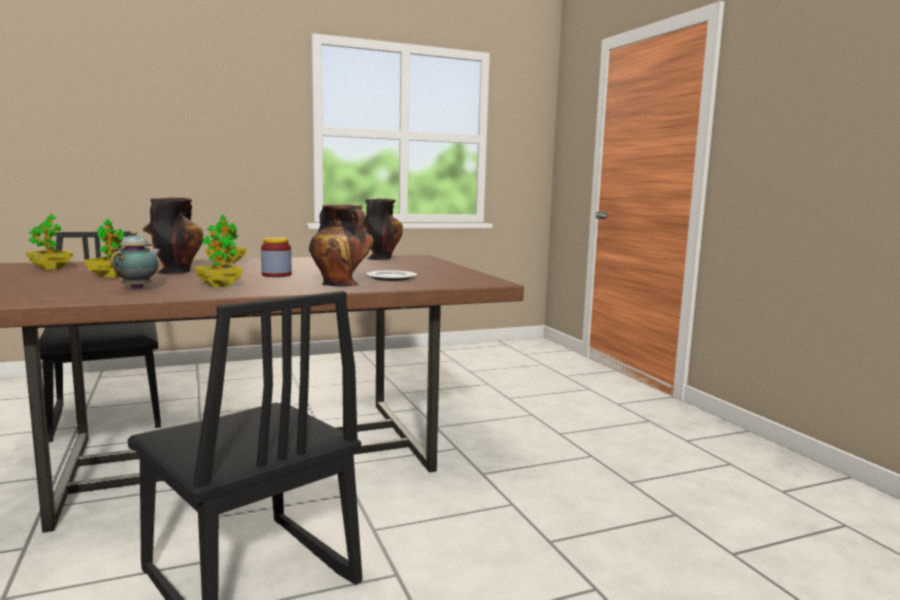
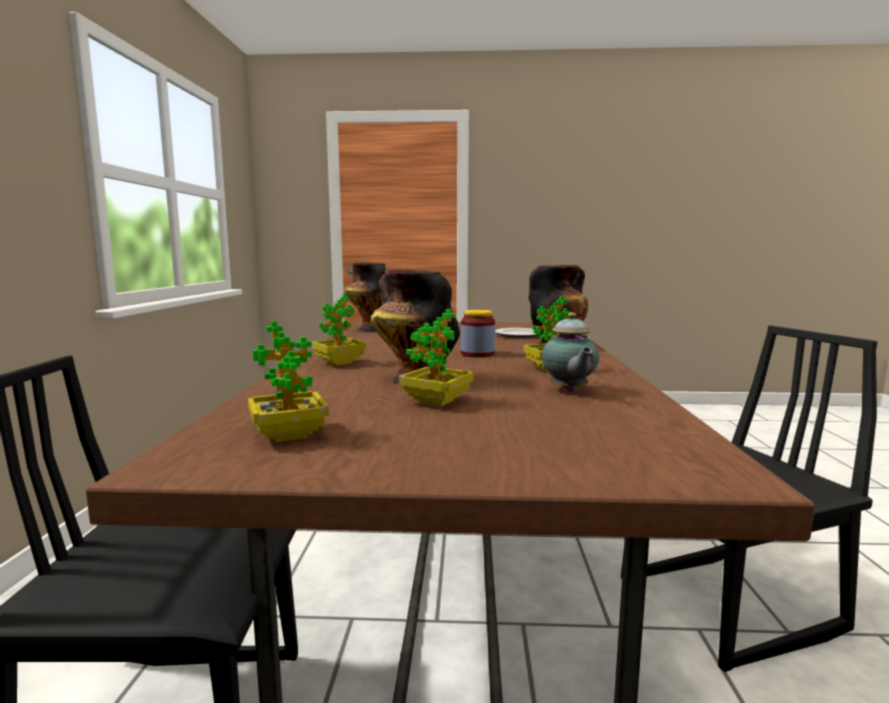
camera: 65 degrees left, 0 degrees up
(139, 288) = (569, 391): teapot -> teapot turned 135 degrees counterclockwise

